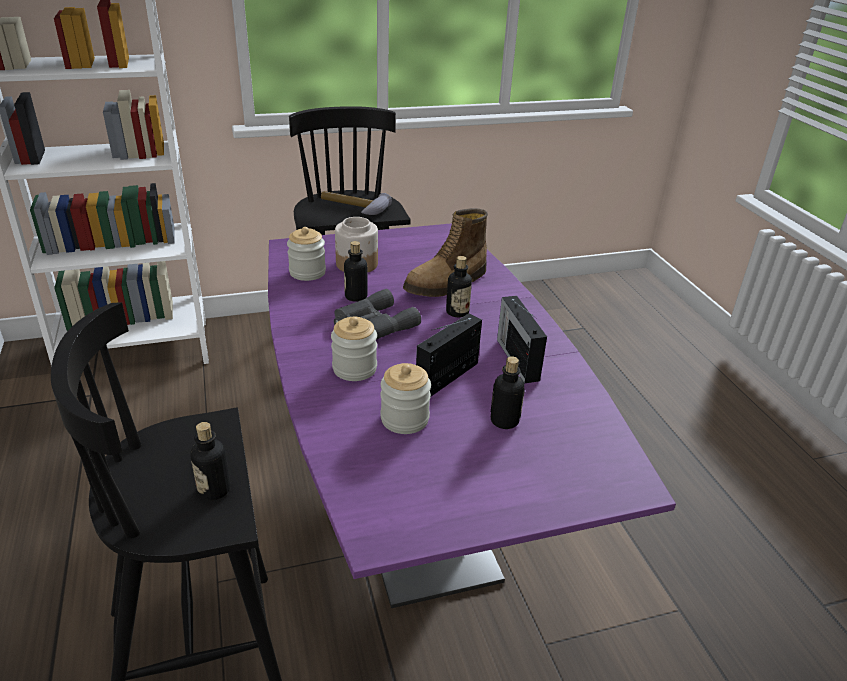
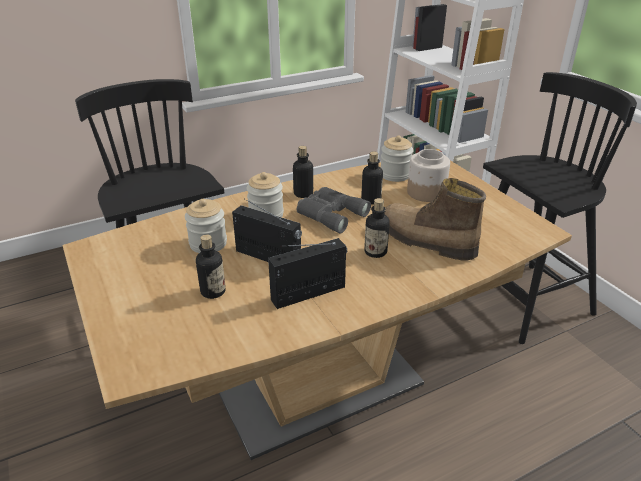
camera: 80 degrees right, 0 degrees up
(214, 489) = (146, 196): bottle -> bottle (303, 194)
(353, 208) = (550, 179): hammer -> none
(416, 508) = (320, 387): purple dining table -> brown dining table

